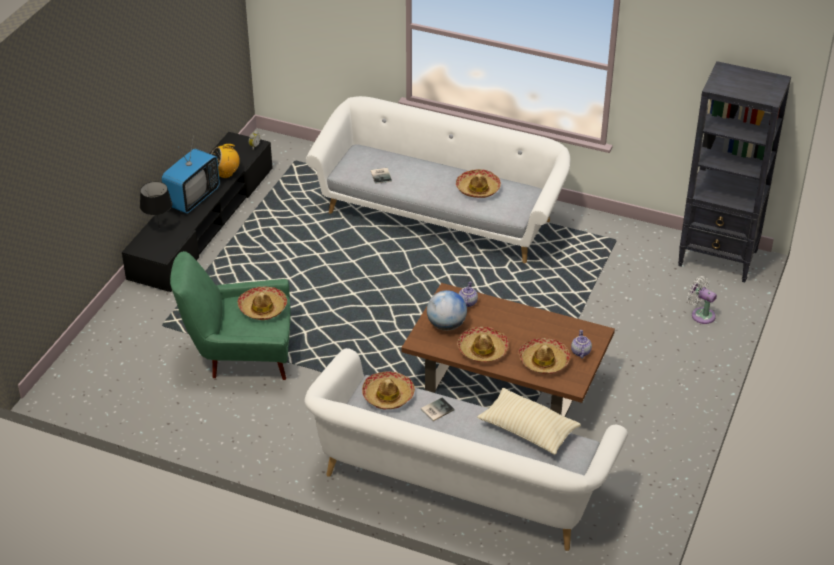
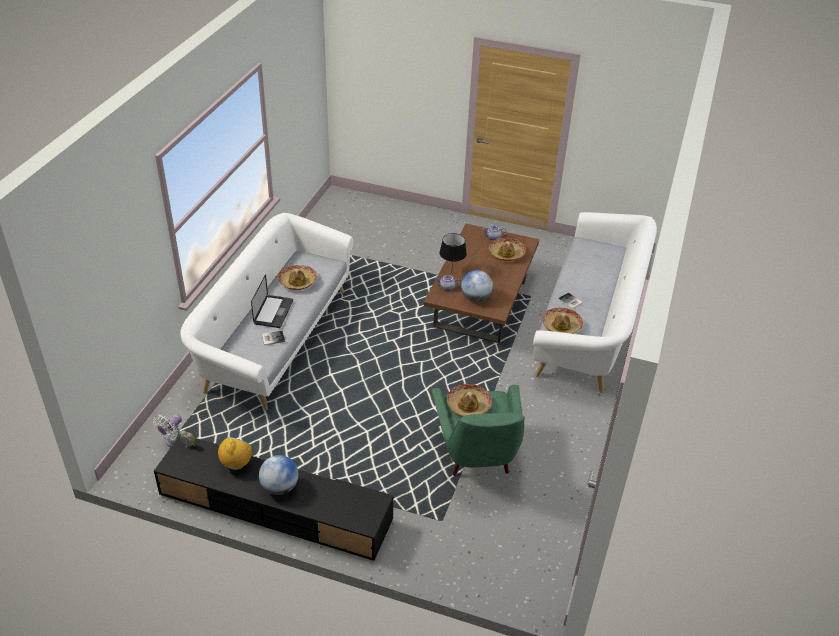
camera: 95 degrees left, 0 degrees up
(159, 228) = (332, 509): black table lamp -> black table lamp (451, 272)
(192, 198) = (279, 487): television -> globe
(226, 173) = (236, 464): radio -> radio turned 135 degrees counterclockwise
(423, 174) = (273, 312): none -> laptop
(482, 350) = (500, 281): hat -> none
(527, 430) = (577, 262): beige pillow -> none
(701, 314) = (400, 216): white fan -> white fan (174, 441)
(718, 259) = (339, 205): black bookcase -> none

